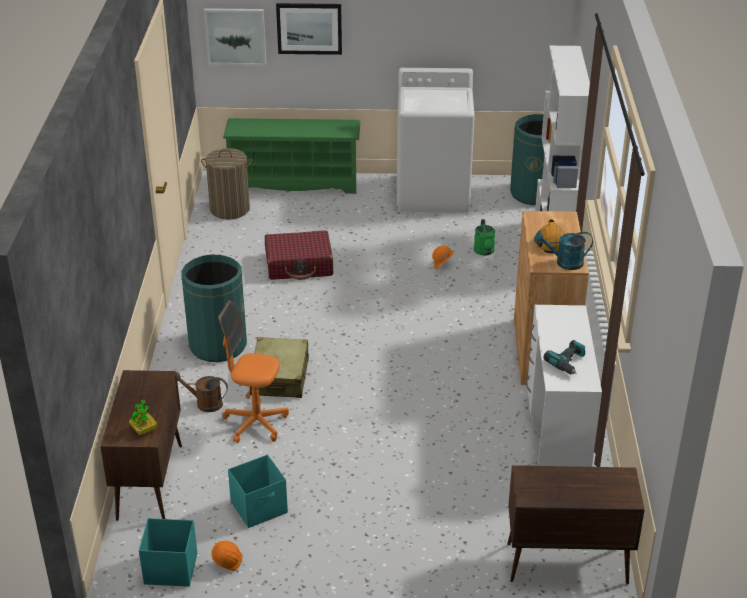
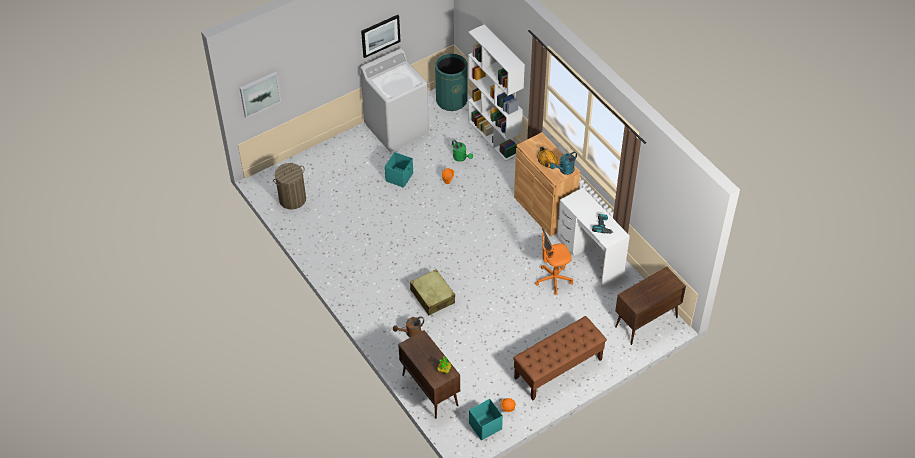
camera: 35 degrees left, 15 degrees up
(218, 345) = (381, 295): green trash can -> none
(255, 423) = (447, 330): orange office chair -> orange office chair (553, 280)
(260, 508) = (494, 373): turquoise storage box -> turquoise storage box (399, 177)
(295, 183) = (310, 160): green shoe rack -> none
(299, 265) = (372, 219): red suitcase -> none
(309, 28) = (304, 69): picture -> picture (380, 35)
(359, 553) = (558, 369): none -> brown bench

